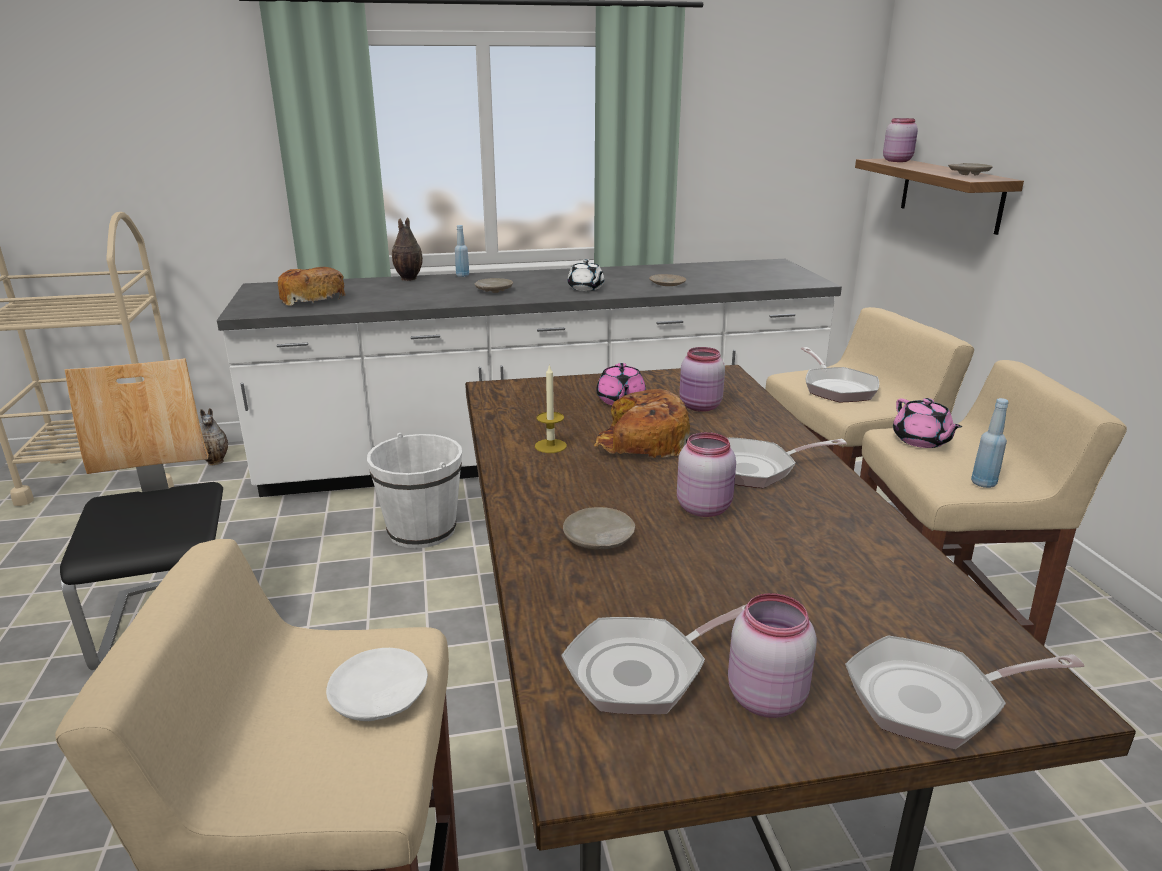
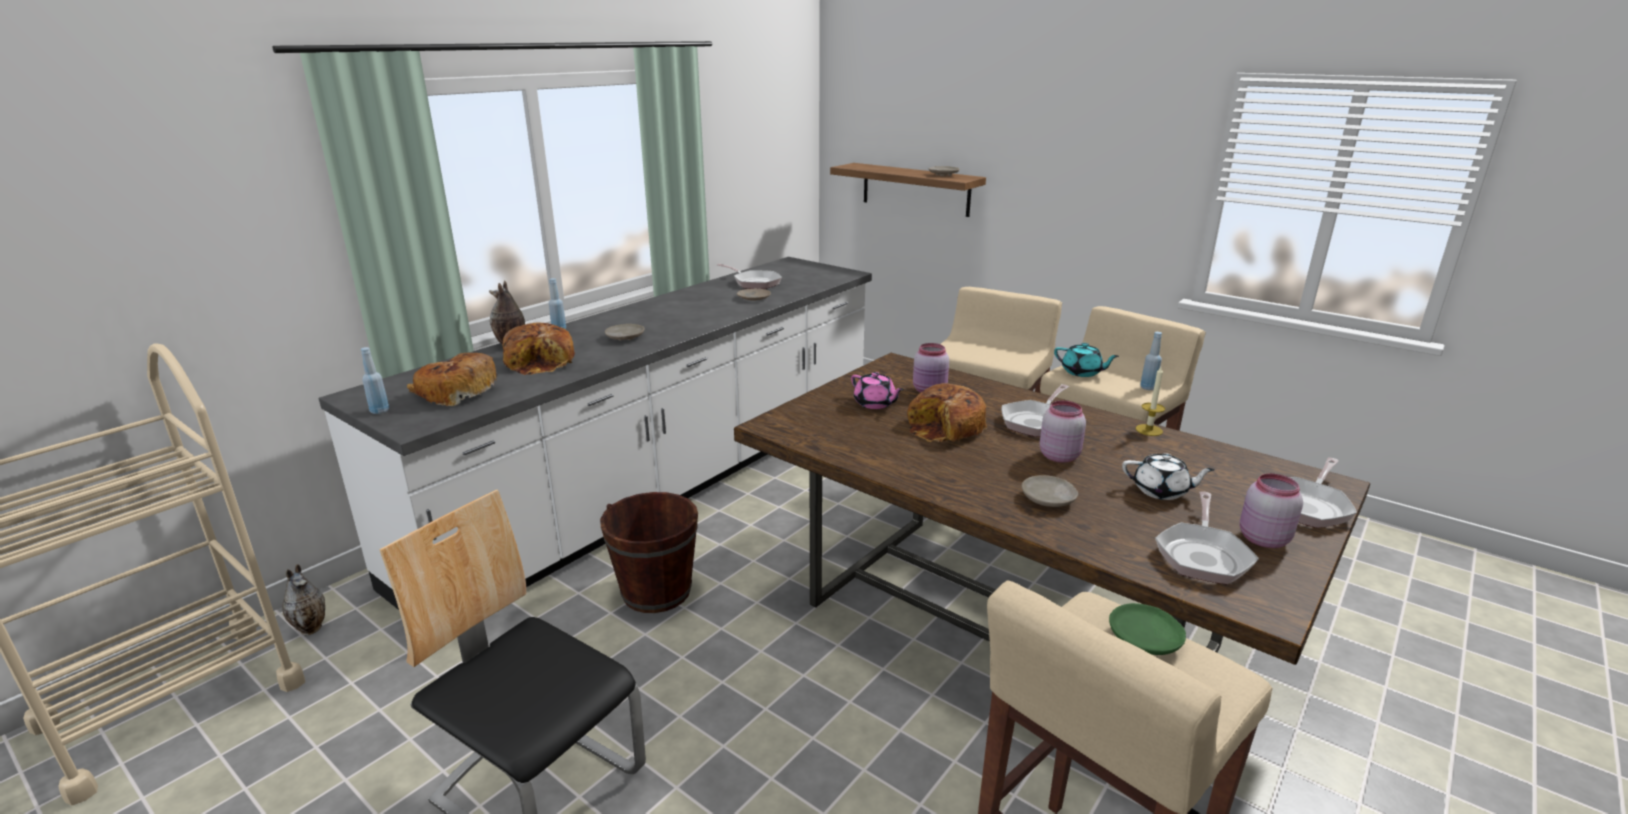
camera: 40 degrees left, 0 degrees up
(250, 298) = (380, 411): none -> blue bottle
(379, 698) = (1145, 639): white plate -> green plate
(402, 293) = (542, 362): none -> bread
(422, 530) = (656, 592): white bucket -> brown bucket
(550, 446) = (900, 453): candle -> candle (1149, 430)
(586, 288) = (700, 317): white teapot -> white teapot (1161, 491)
(837, 388) = (983, 351): frying pan -> frying pan (754, 282)
(897, 161) = (863, 166): pink jar -> none
(921, 441) = (1082, 372): pink teapot -> turquoise teapot

